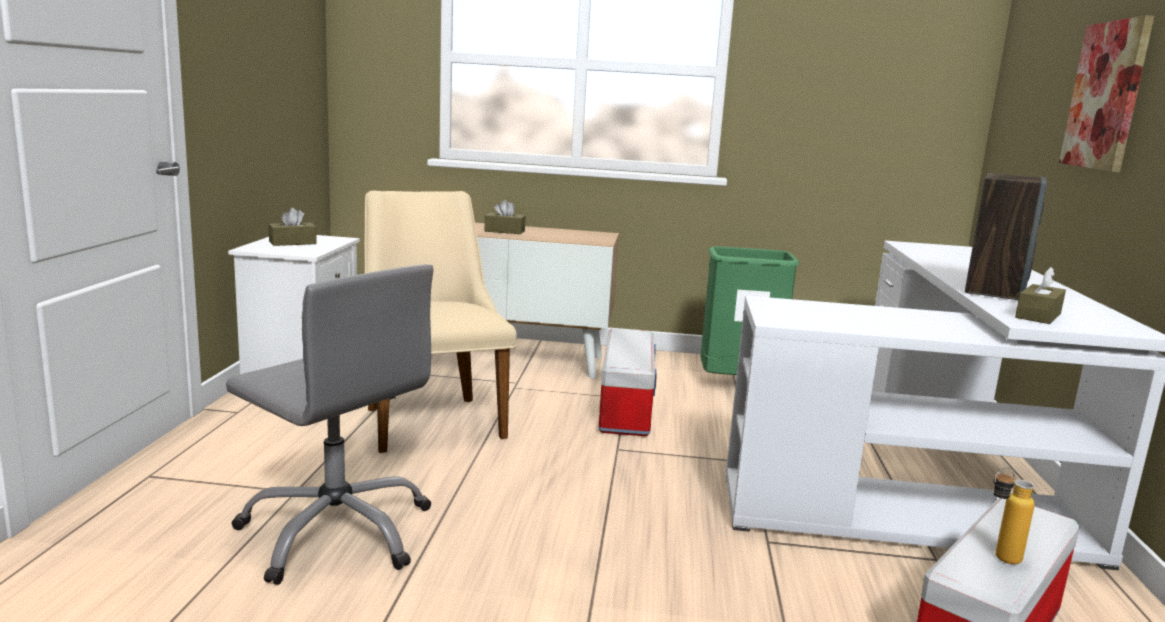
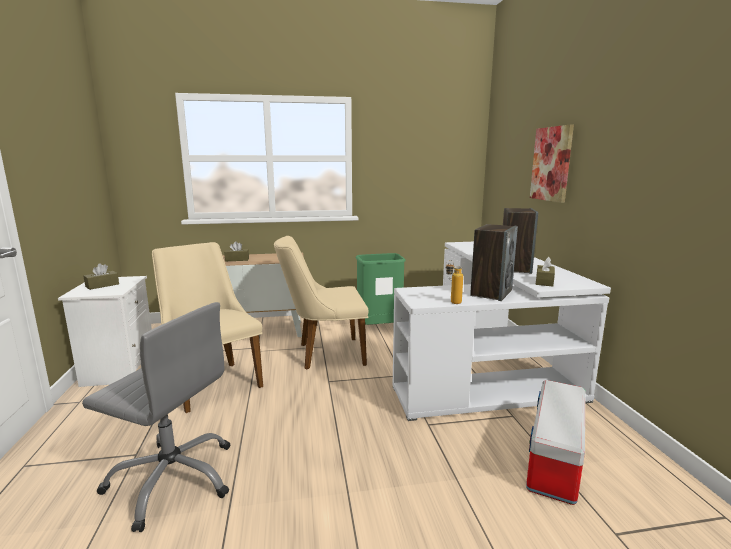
camera: 15 degrees left, 0 degrees up
(624, 409) = (324, 354): storage box -> beige chair
(924, 324) = (491, 293): none -> speaker
(999, 559) = (561, 420): bottle -> bottle (452, 303)

